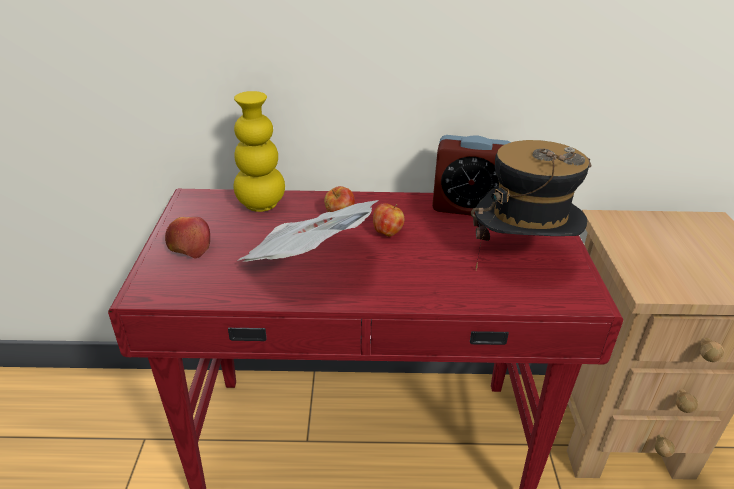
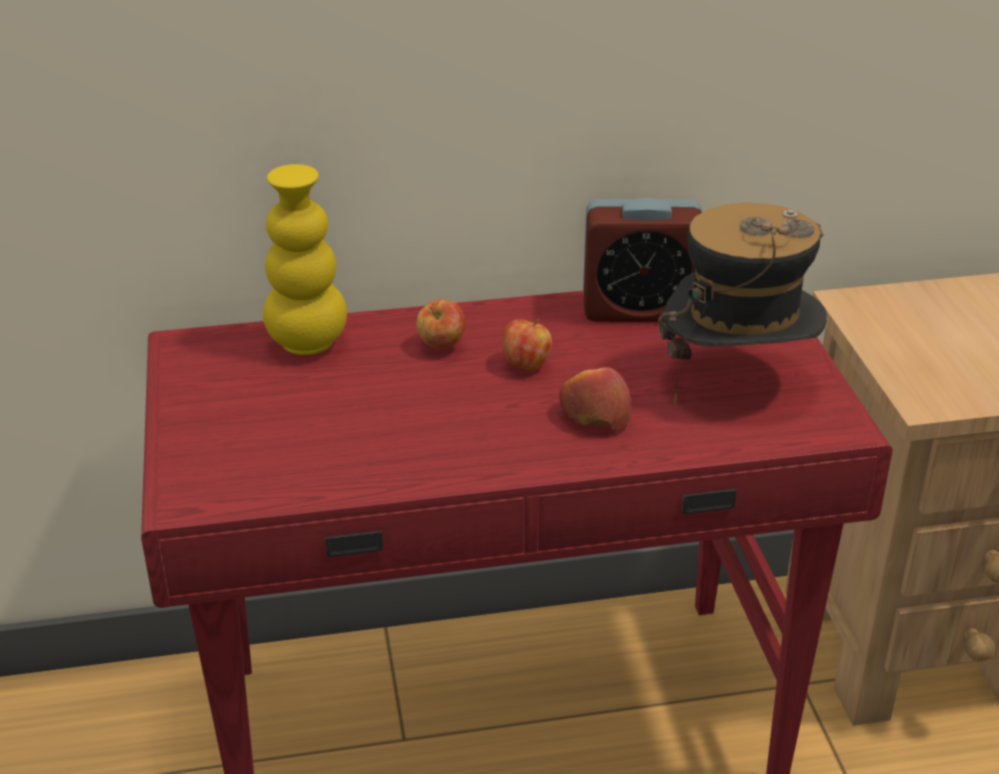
camera: 10 degrees left, 0 degrees up
(189, 246) = (222, 423): apple -> apple (594, 415)
(308, 261) = (418, 423): newspaper -> none

